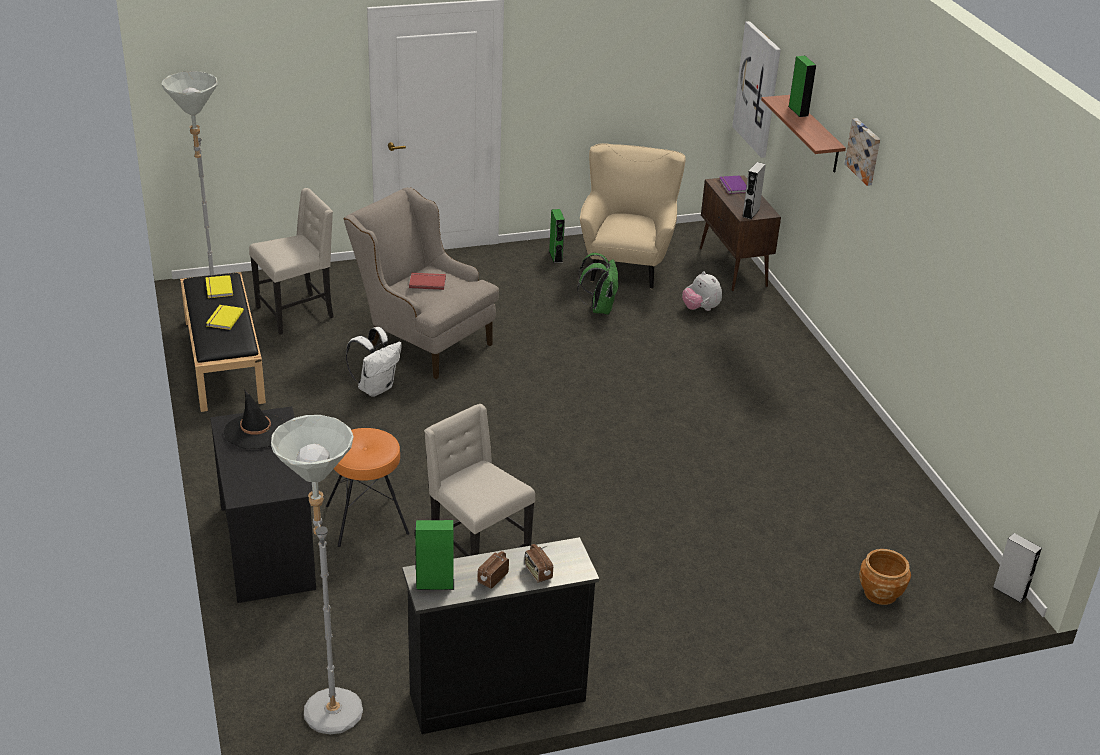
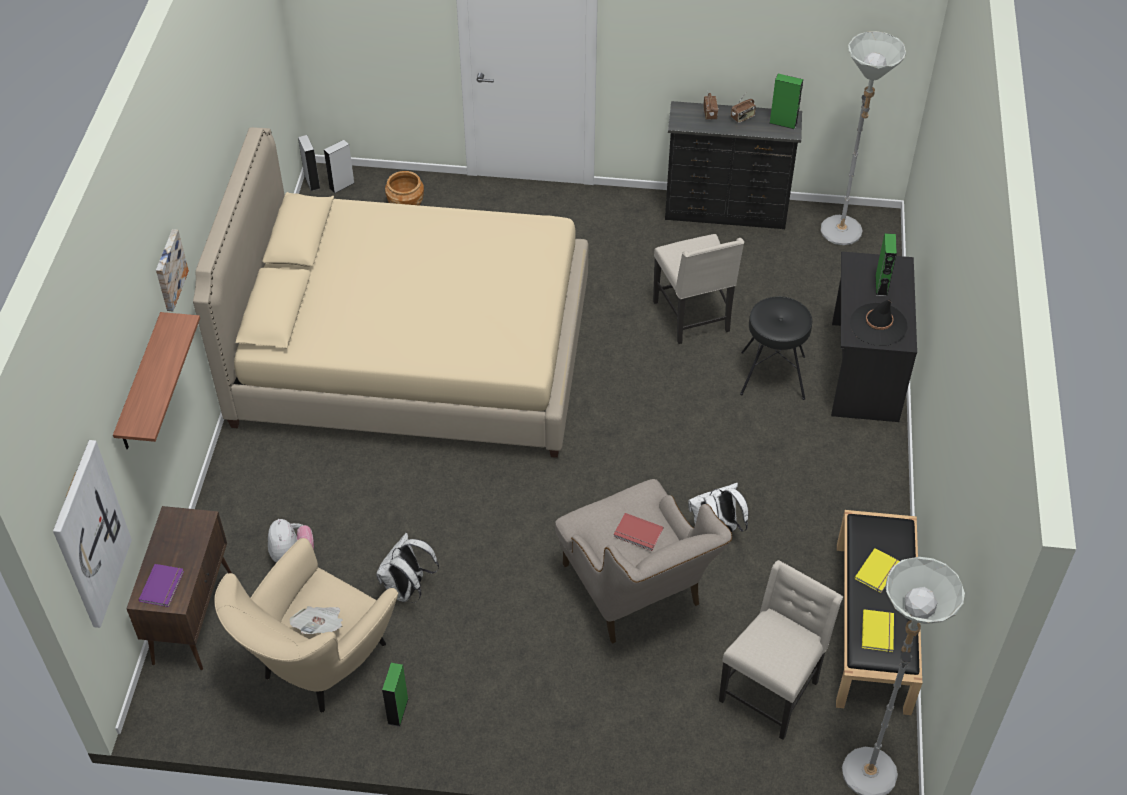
camera: 155 degrees left, 15 degrees up
(296, 313) = (771, 691): beige chair -> beige chair turned 135 degrees clockwise
(367, 520) = (772, 374): orange stool -> black stool
(599, 308) = (407, 589): green backpack -> white backpack
(623, 218) = (320, 627): none -> newspaper
(733, 451) = (413, 355): none -> beige bed
(750, 213) = (191, 523): grey speaker -> grey speaker (342, 185)
(798, 111) = (141, 394): green speaker -> green speaker (881, 285)

